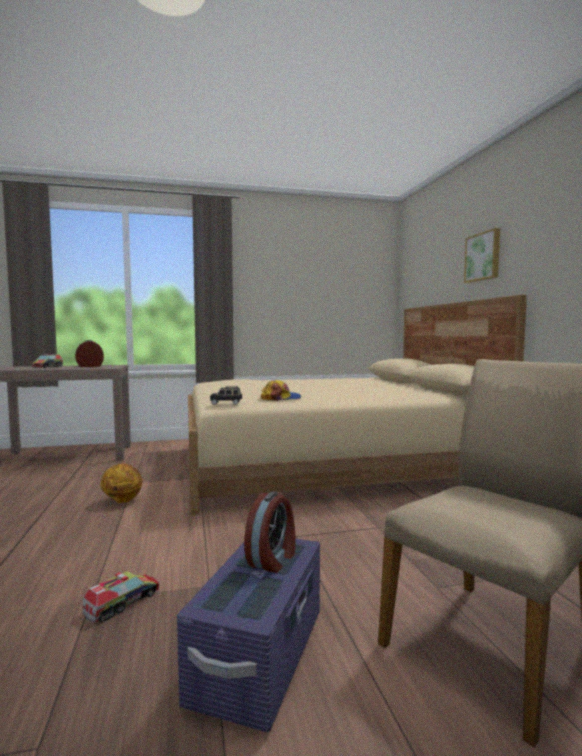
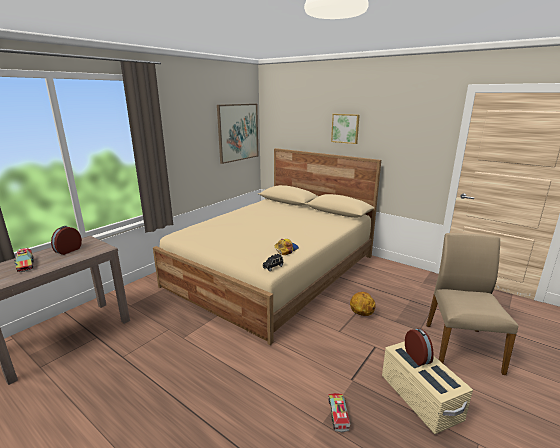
camera: 40 degrees left, 15 degrees up
(122, 501) = (208, 356): basketball -> basketball (361, 314)
(260, 656) = (420, 398): purple storage box -> beige storage box
(357, 287) = (238, 132): none -> picture

